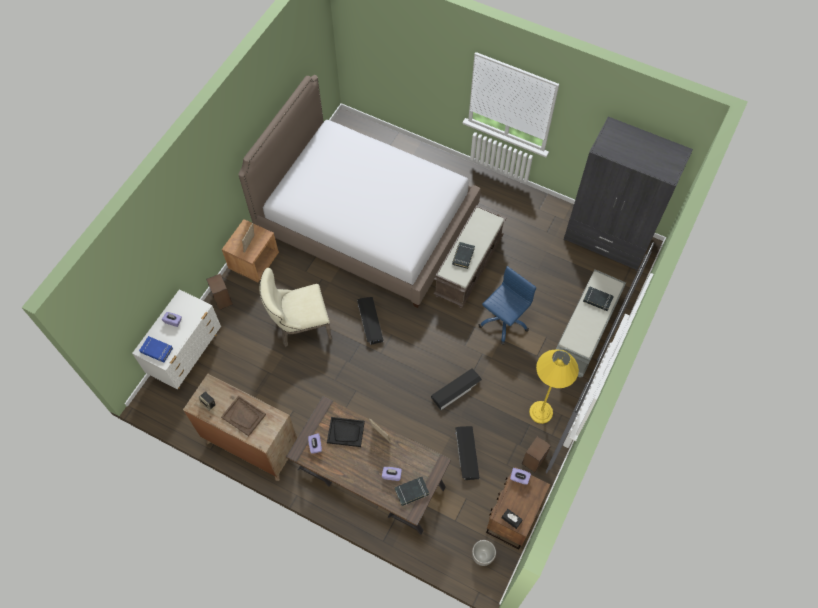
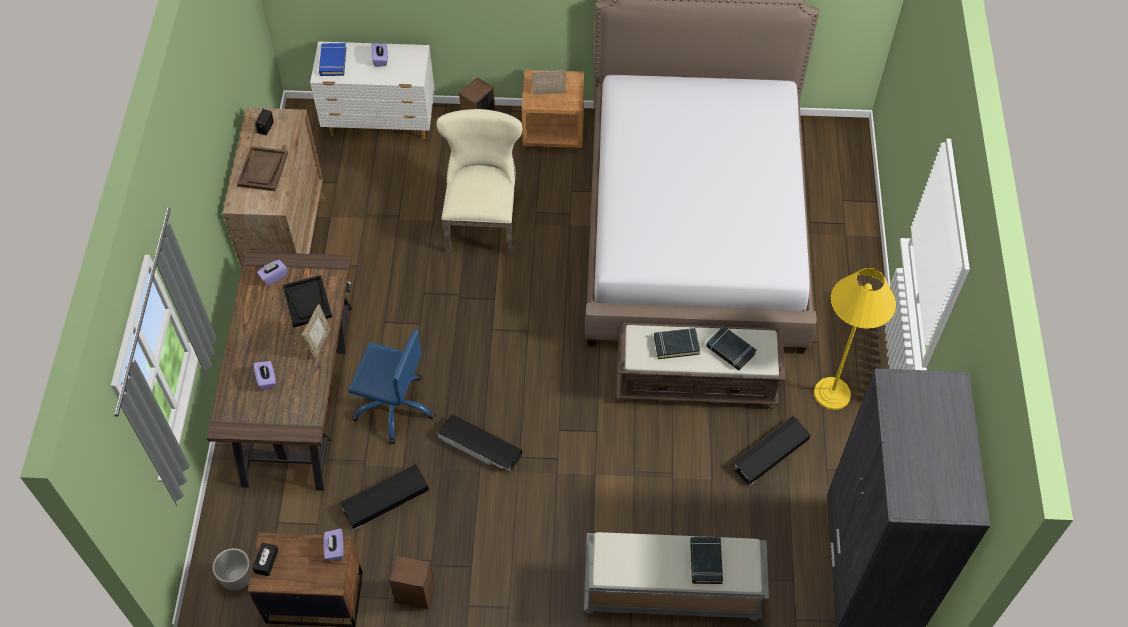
camera: 65 degrees right, 5 degrees down
(300, 327) = (483, 221): beige chair -> beige chair turned 45 degrees clockwise
(370, 322) = (533, 297): black storage box -> black storage box (769, 453)
(412, 492) = (251, 413): black book -> black book (730, 350)
(503, 321) = (628, 466): blue office chair -> blue office chair (394, 406)
(540, 412) = (498, 575): yellow floor lamp -> yellow floor lamp (832, 393)

